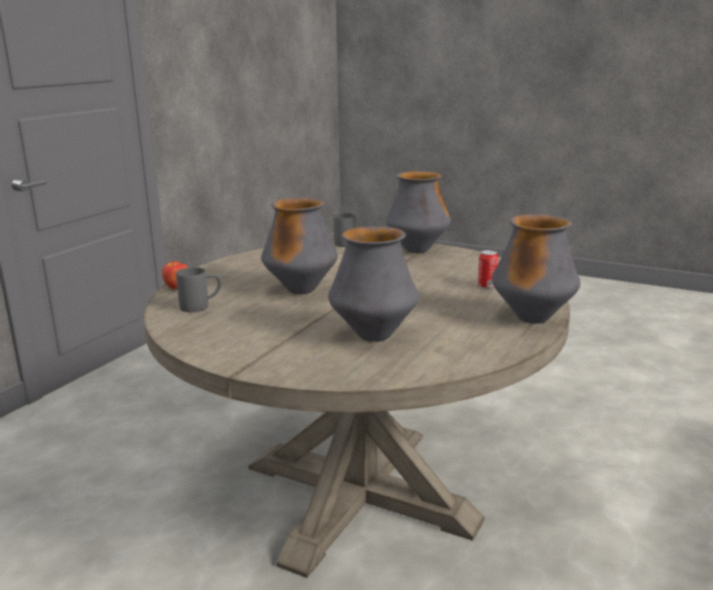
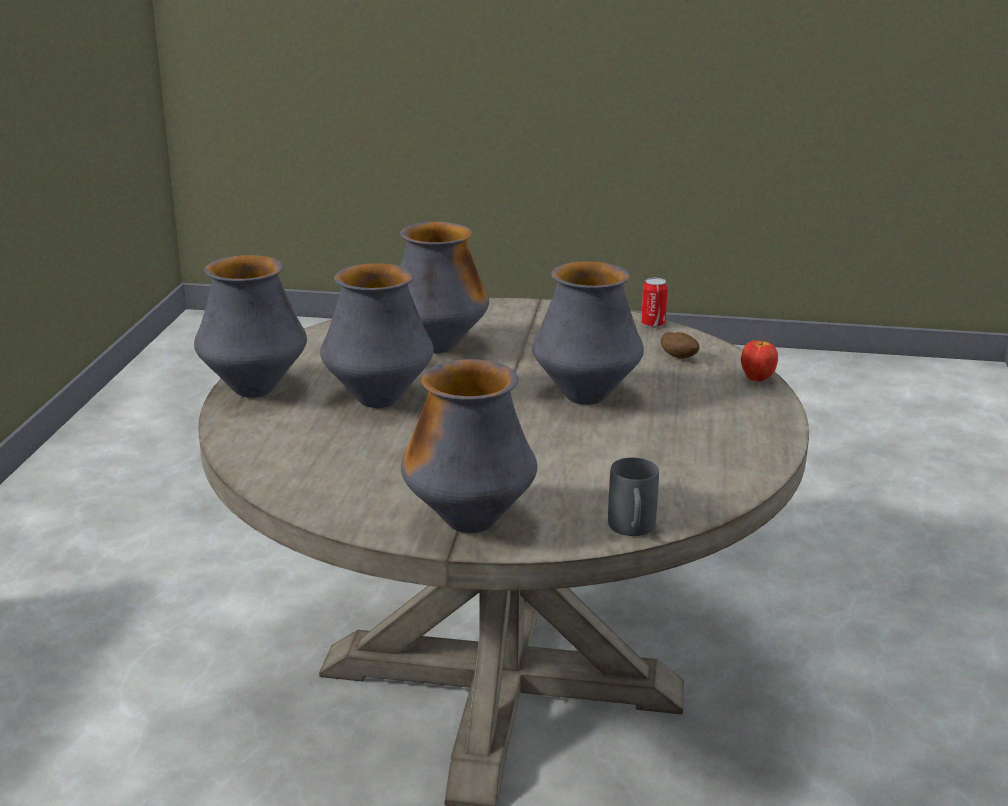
camera: 160 degrees right, 5 degrees up
(201, 306) = (679, 358): grey mug -> potato
(441, 303) = (378, 400): none -> vase
(487, 286) = (317, 440): can -> can (653, 324)

